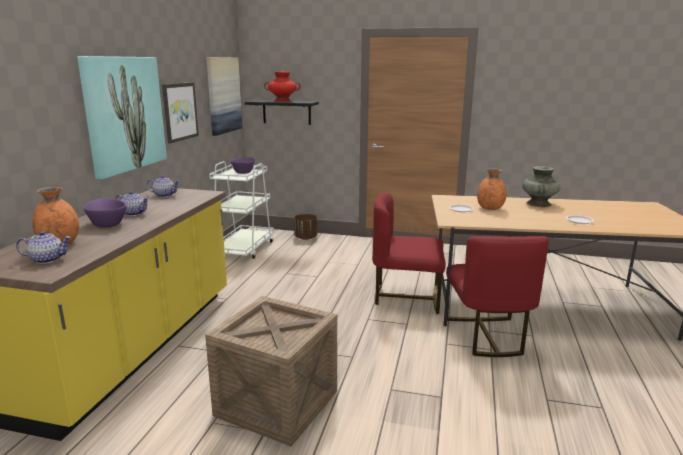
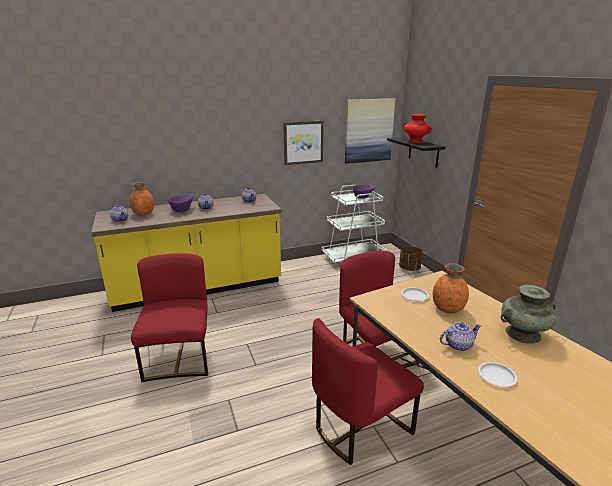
camera: 55 degrees right, 5 degrees up
(124, 114) = (239, 142): picture -> none
(277, 403) = (179, 358): crate -> red chair
(538, 219) = (457, 345): none -> teapot

